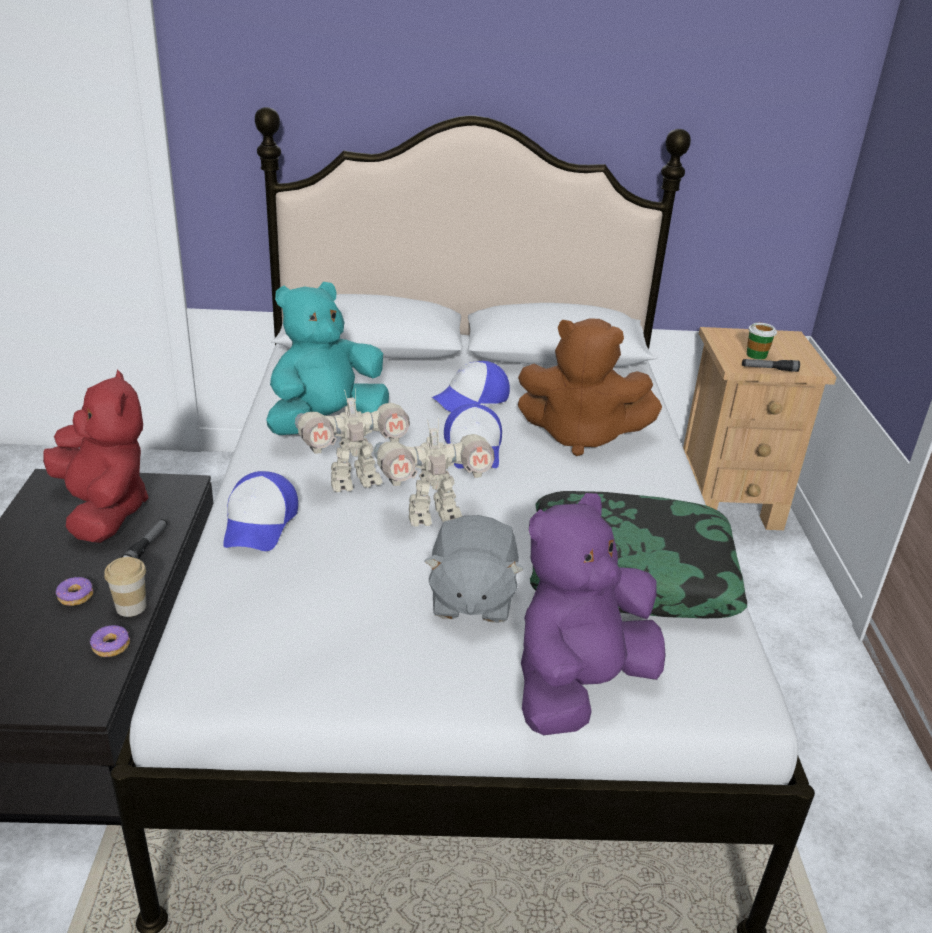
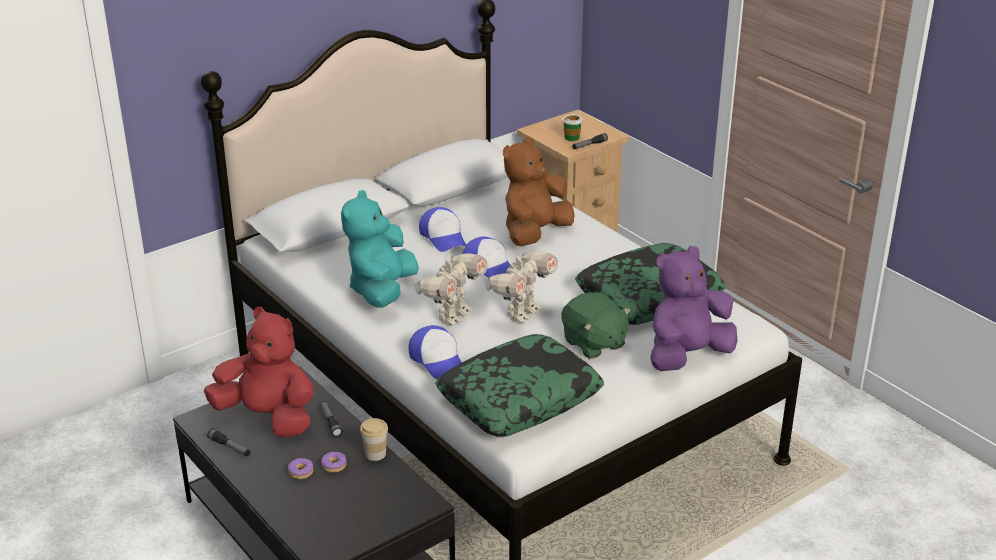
camera: 35 degrees left, 0 degrees up
(27, 522) = (230, 447): none -> flashlight
(111, 646) = (397, 475): donut -> donut (301, 472)
(275, 619) = (519, 398): none -> pillow
(470, 598) = (593, 343): grey plush toy -> green plush toy
(471, 398) = (443, 237): cap -> cap turned 45 degrees counterclockwise
(579, 686) = (687, 356): purple plush toy -> purple plush toy turned 45 degrees clockwise
(580, 436) = (535, 234): brown plush toy -> brown plush toy turned 150 degrees clockwise

